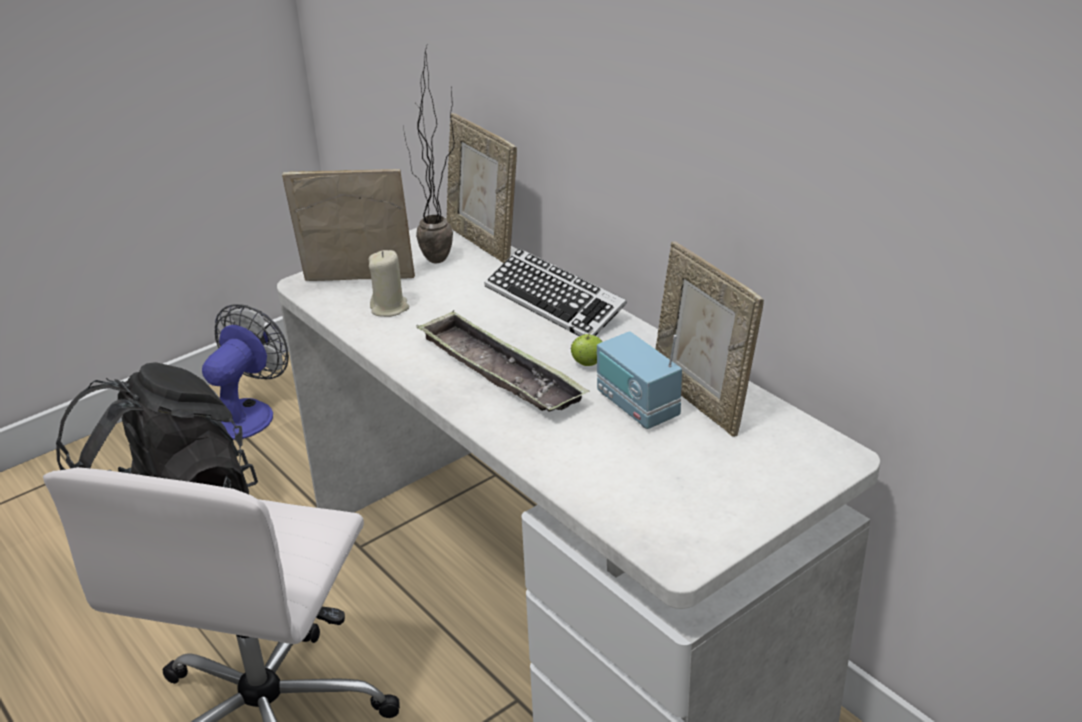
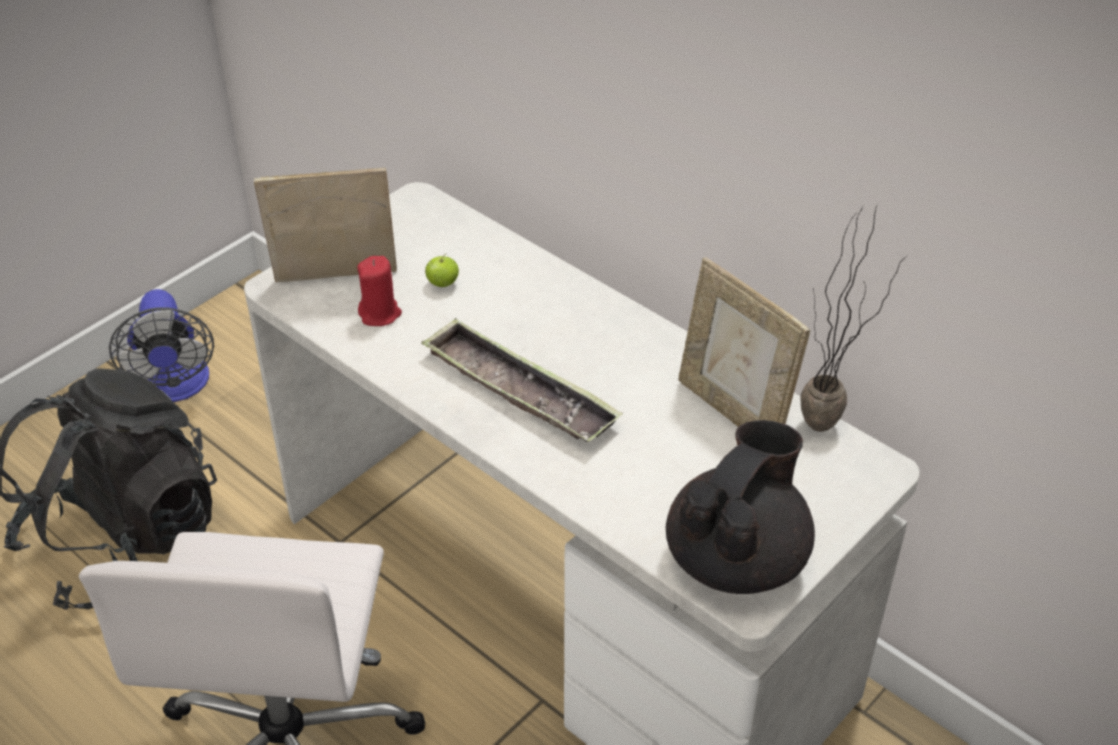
camera: 10 degrees left, 10 degrees up
(248, 413) = (175, 387): fan -> fan turned 150 degrees clockwise
(390, 308) = (380, 314): beige candle -> red candle
(441, 265) = (421, 251): potted plant -> potted plant (828, 434)
(483, 242) = (461, 217): picture frame -> none
(554, 303) = (557, 295): keyboard -> none
(588, 363) = (609, 373): apple -> apple (442, 284)
(637, 406) = (670, 423): radio -> none
(677, 521) = (737, 558): none -> black teapot

